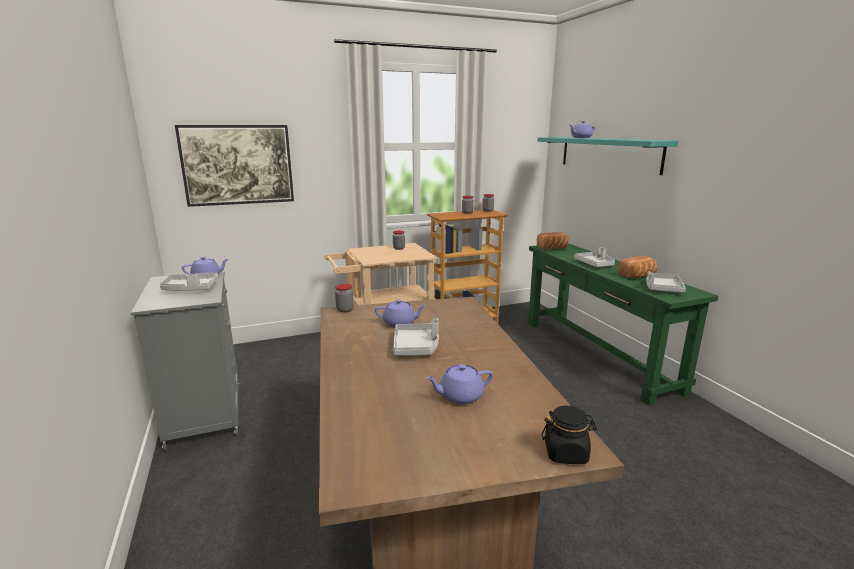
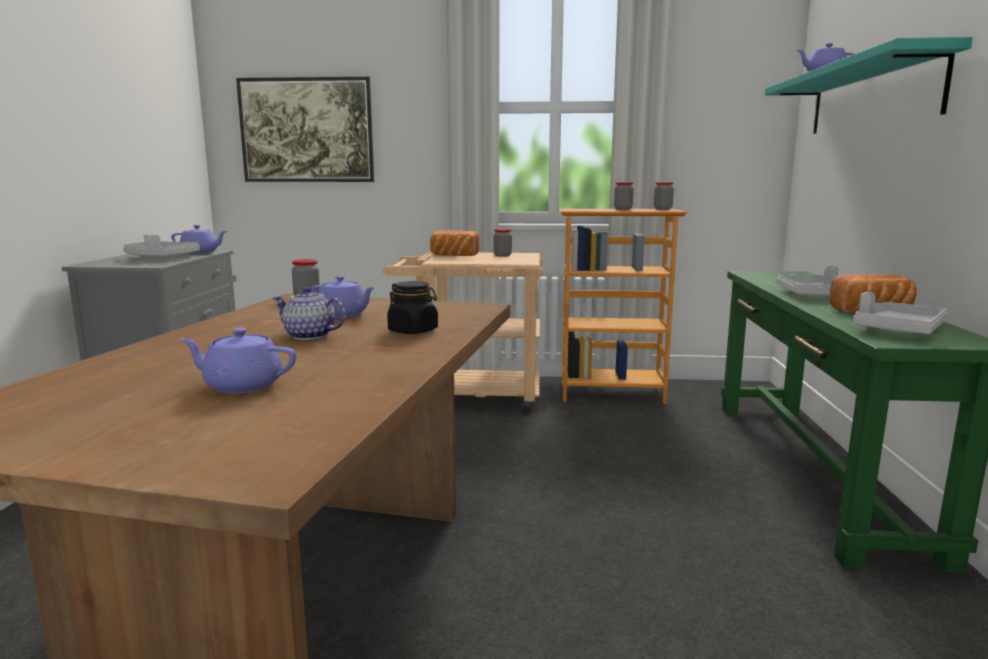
camera: 25 degrees right, 5 degrees down
(416, 347) = (309, 336): grey tray -> teapot
(553, 248) = (765, 275): bread -> bread (453, 256)
(566, 453) = (230, 472): black jar -> black jar (413, 331)

